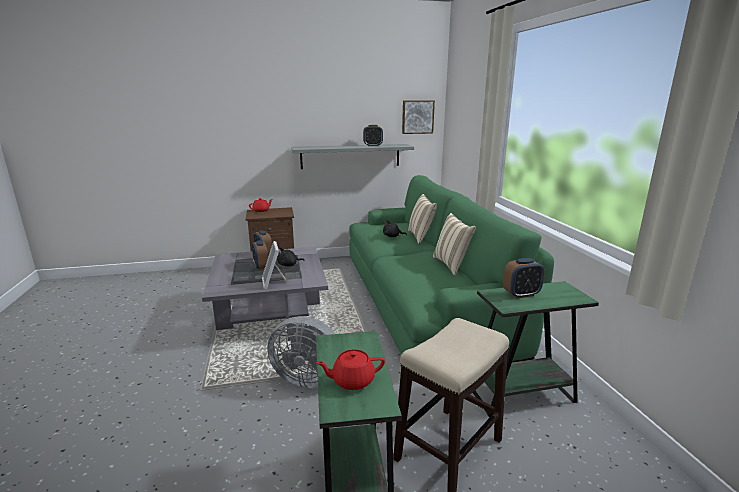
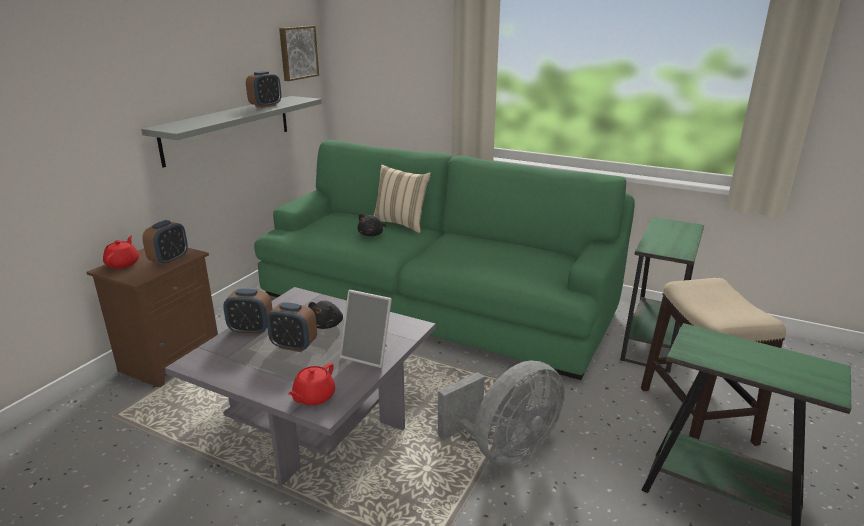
camera: 50 degrees left, 5 degrees up
(352, 380) = (780, 367): red teapot -> red teapot (313, 397)
(452, 265) = (502, 242): beige pillow -> none
(521, 294) = (663, 240): alarm clock -> alarm clock (169, 260)

